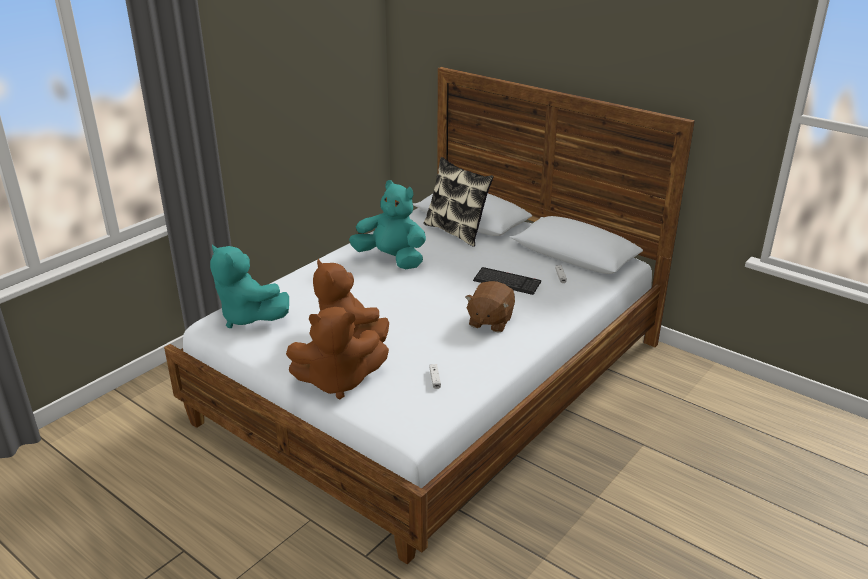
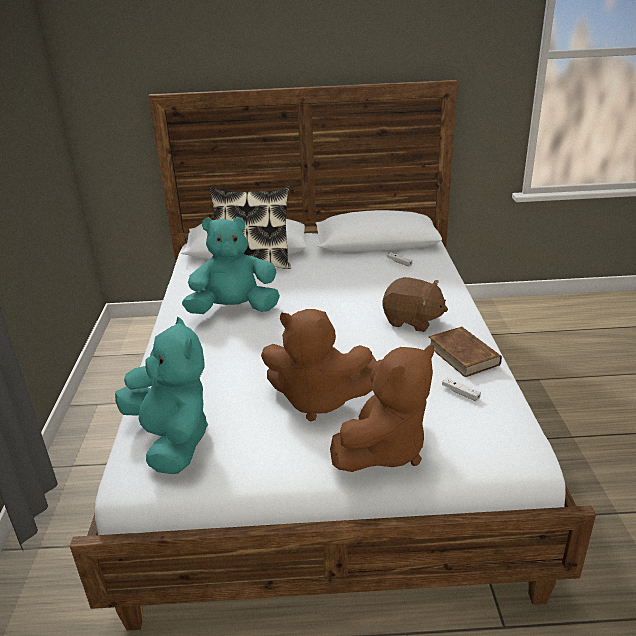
camera: 40 degrees left, 0 degrees up
(248, 317) = (172, 440): turquoise plush toy -> turquoise plush toy turned 120 degrees counterclockwise
(480, 359) = (463, 355): none -> brown book
(490, 321) = (412, 321): brown plush toy -> brown plush toy turned 45 degrees counterclockwise
(507, 282) = (368, 284): keyboard -> none

